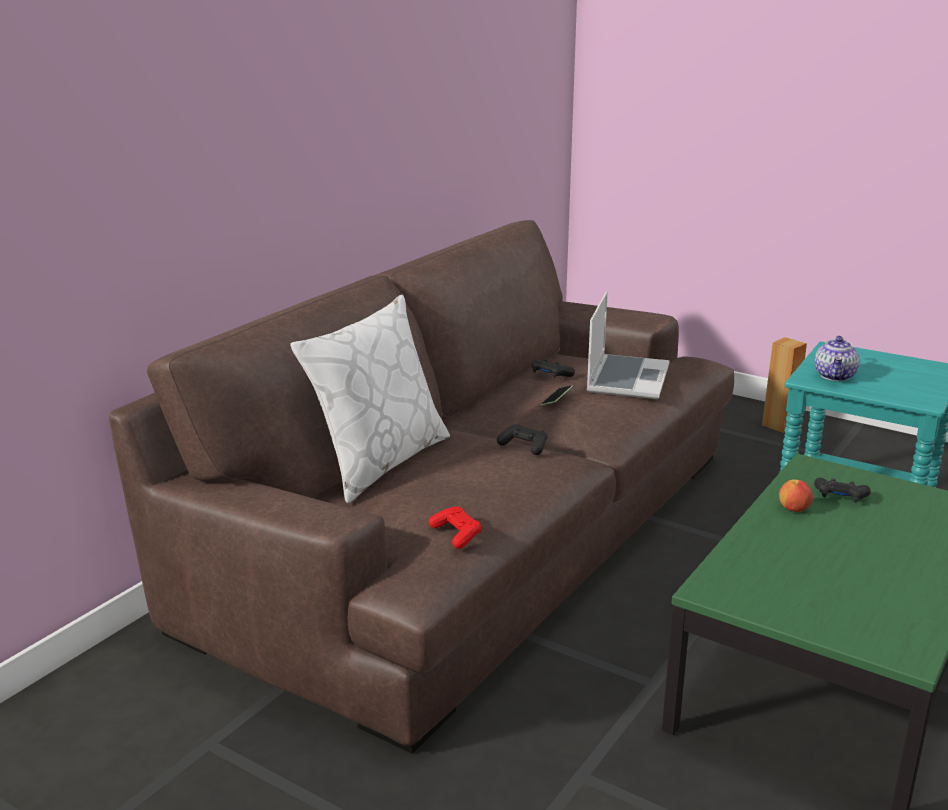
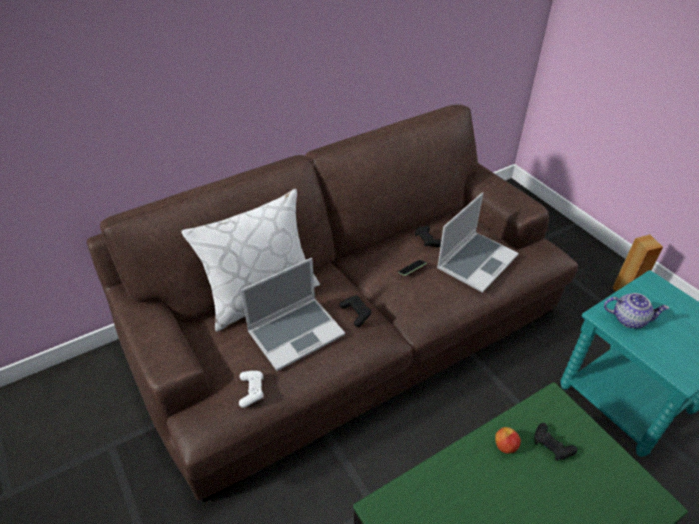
camera: 25 degrees right, 20 degrees up
(456, 534) = (252, 391): red game controller -> white game controller
(464, 475) = (296, 333): none -> laptop
(835, 376) = (629, 319): teapot -> teapot turned 120 degrees counterclockwise

